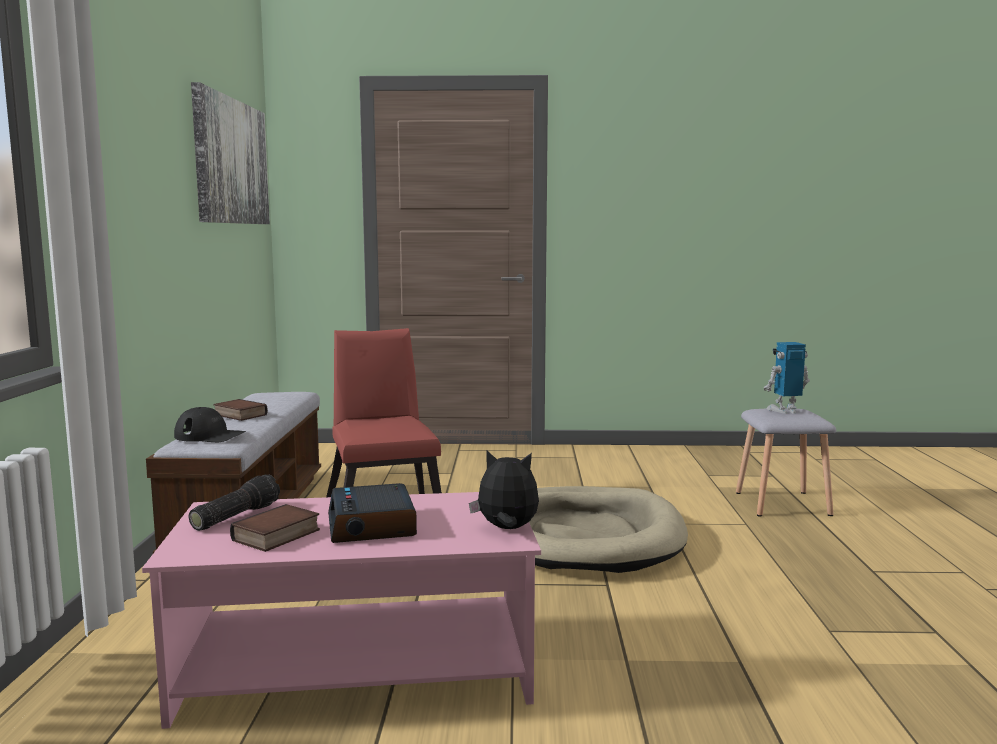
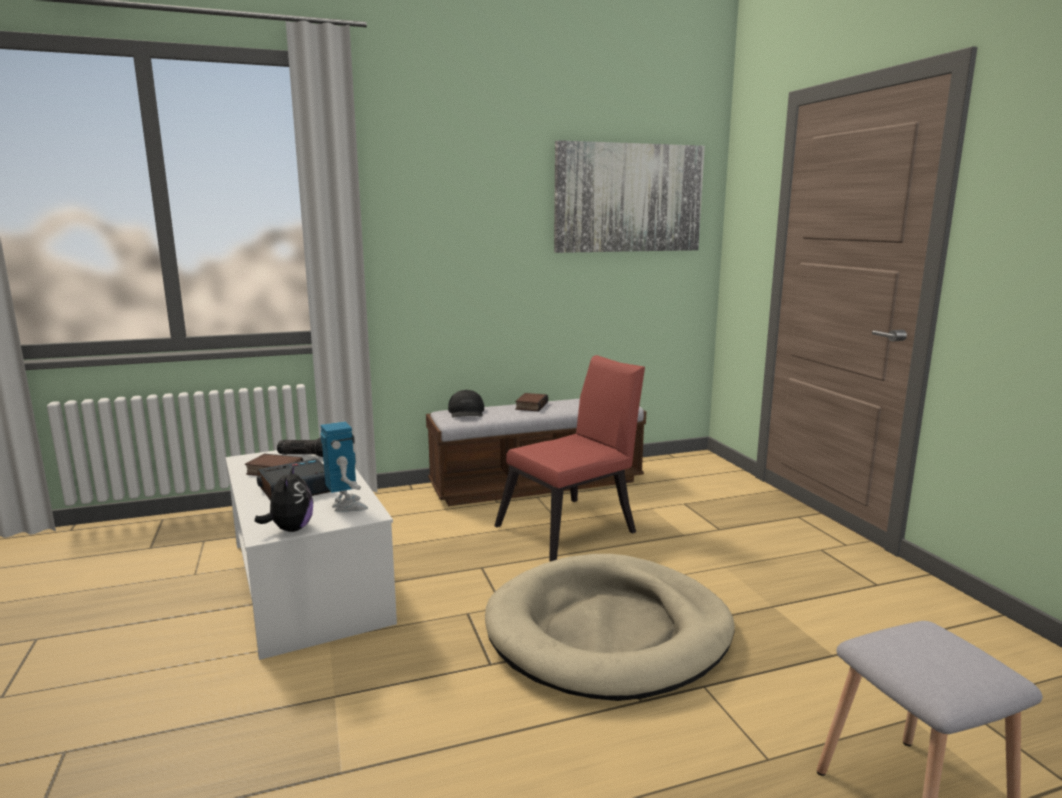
camera: 70 degrees right, 5 degrees up
(355, 667) = (308, 580): pink coffee table -> white coffee table
(785, 411) = (940, 652): toy robot -> toy robot (346, 506)

